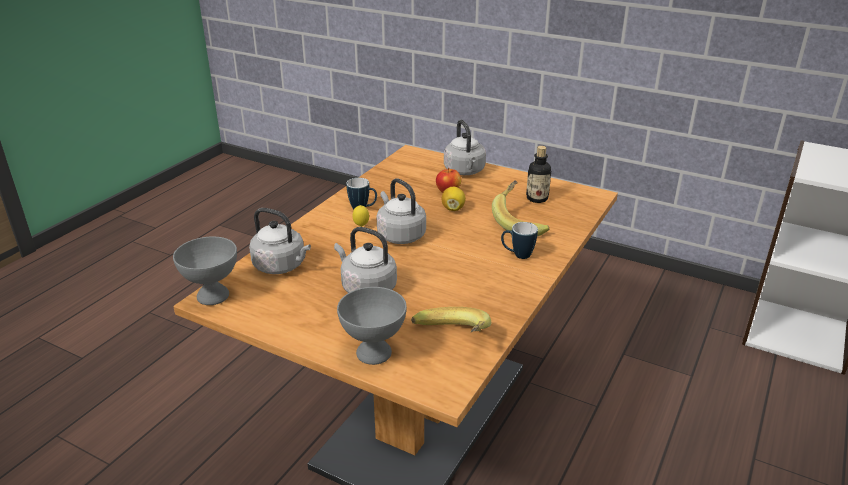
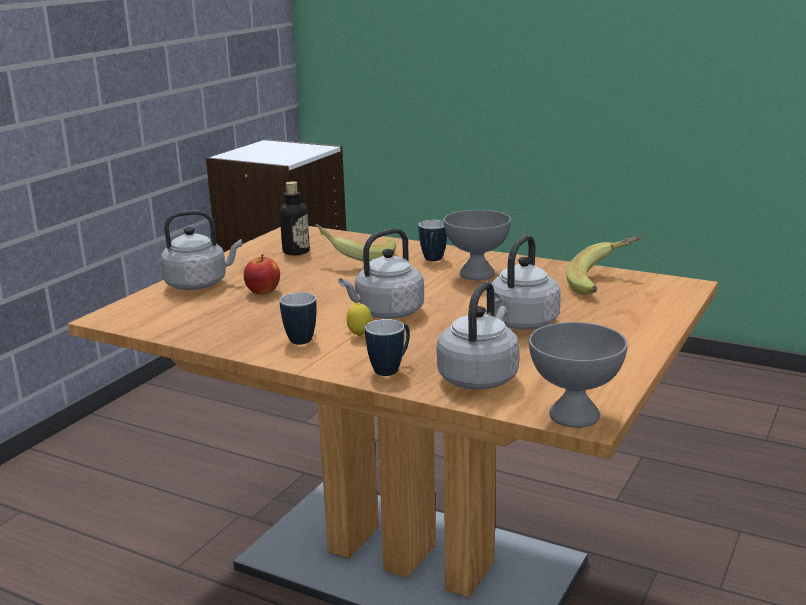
camera: 90 degrees left, 10 degrees down
(306, 237) = (391, 369): none -> mug
(375, 353) = (648, 313): grey bowl -> grey bowl (477, 274)
(453, 208) = (315, 288): lemon -> none

